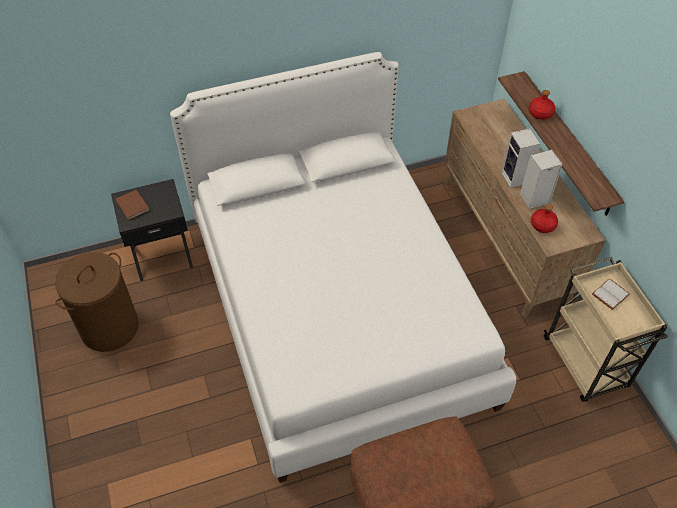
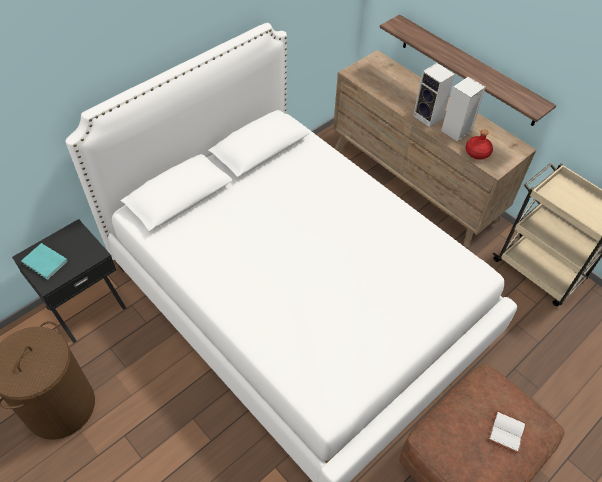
camera: 25 degrees left, 0 degrees up
(132, 206) = (45, 263): brown book -> turquoise book
(540, 113) = (437, 47): red bottle -> none
(610, 294) = (568, 196): white book -> white book (505, 431)

